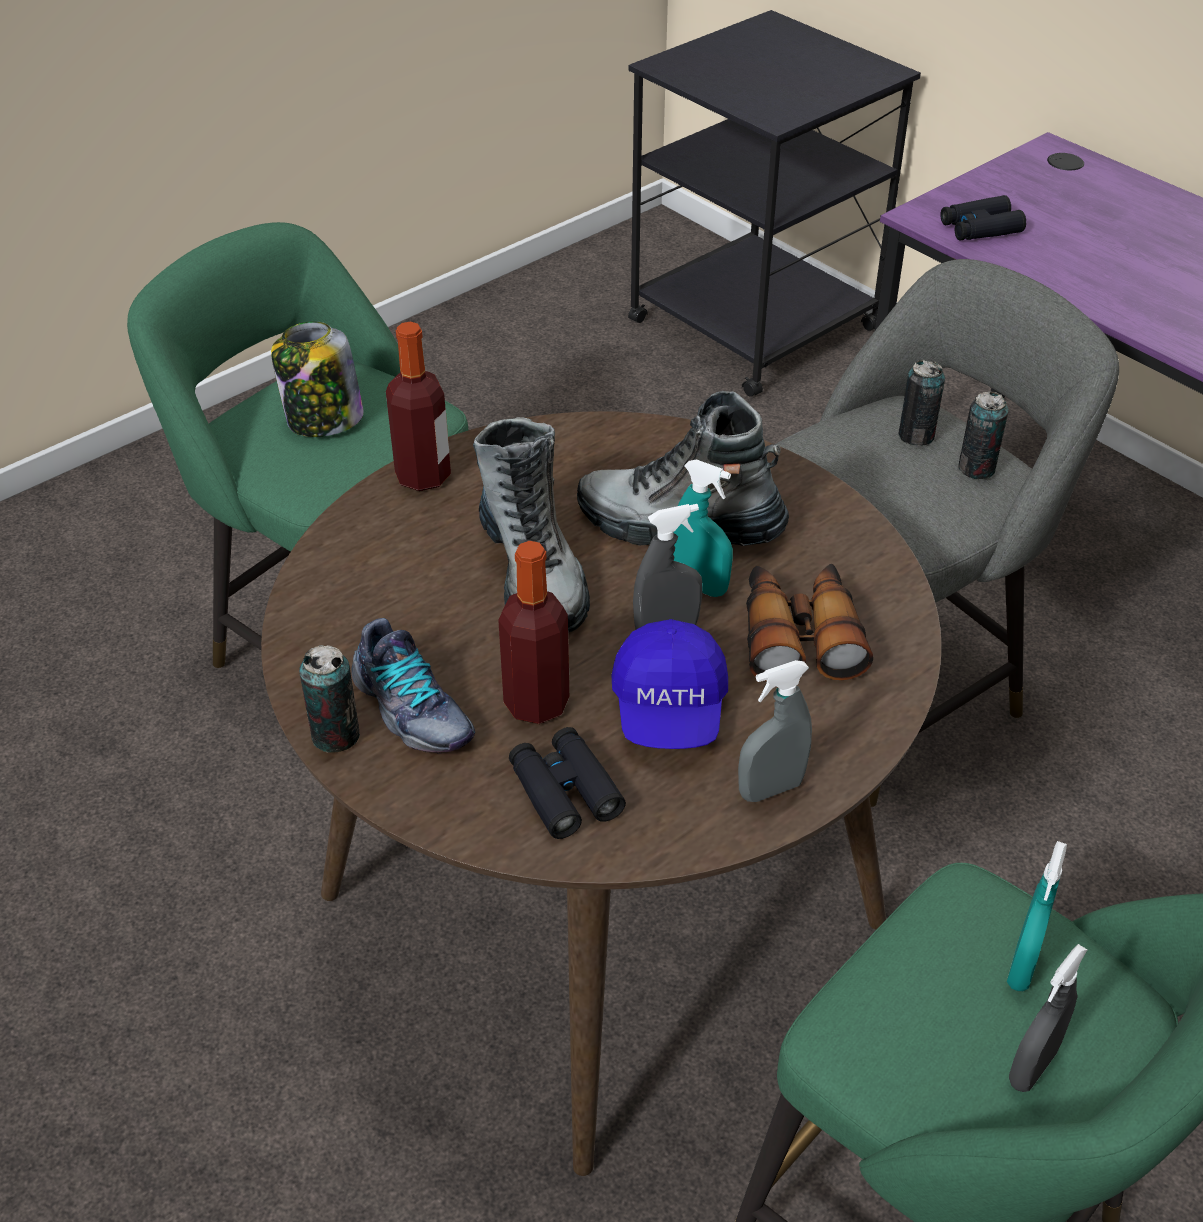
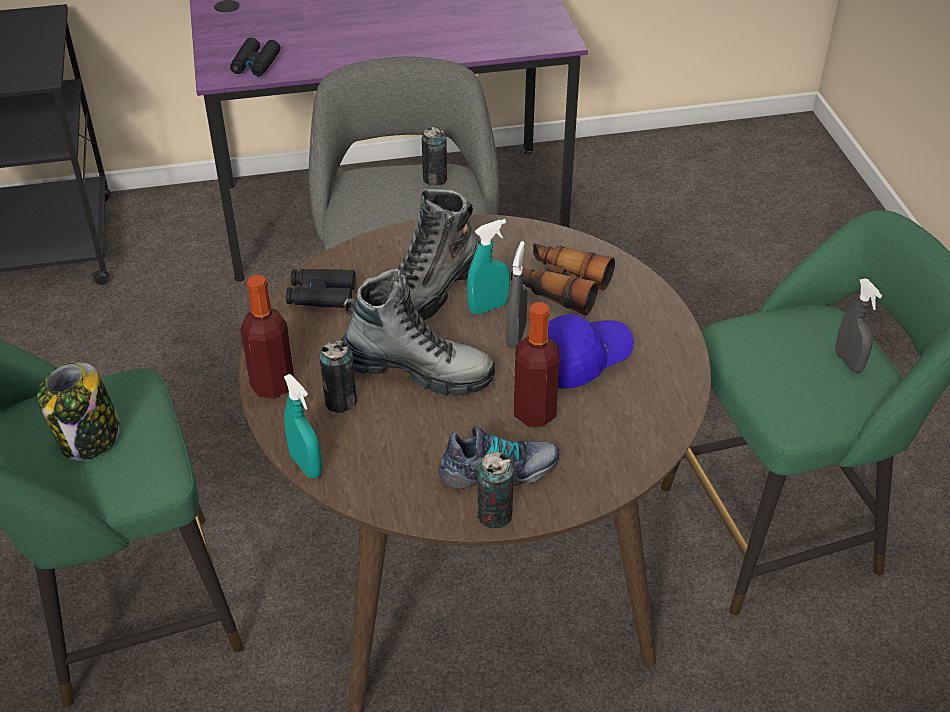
camera: 60 degrees left, 0 degrees up
(565, 791) = (614, 428): black binoculars -> black binoculars (321, 295)
(669, 710) = (580, 361): blue cap -> blue cap turned 60 degrees counterclockwise
(770, 789) = (667, 348): grey spray bottle -> none
(916, 436) = (386, 186): can -> can (340, 401)
(1022, 966) = (789, 336): turquoise spray bottle -> turquoise spray bottle (306, 465)

